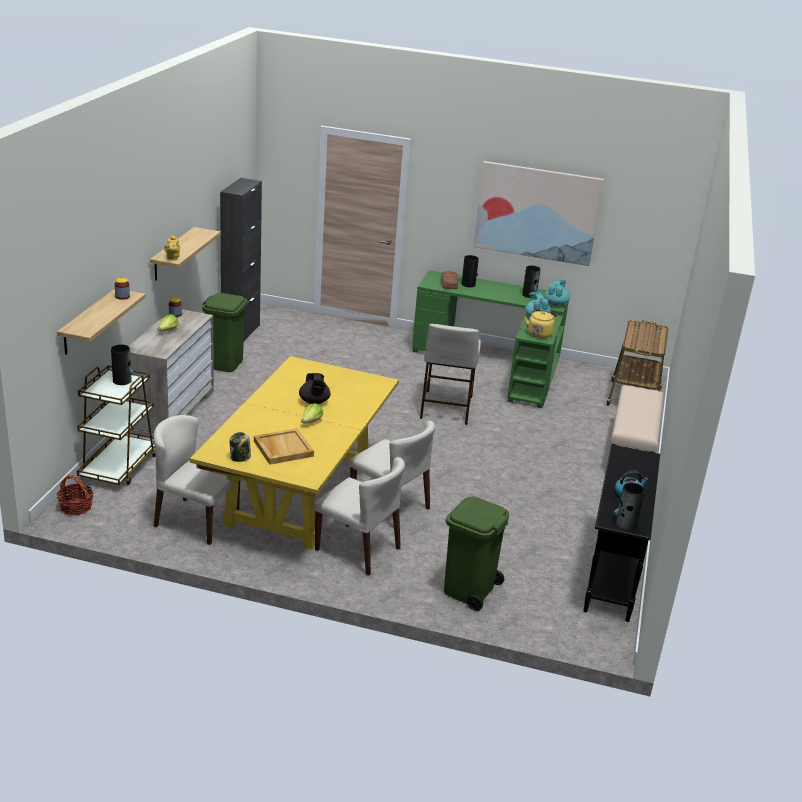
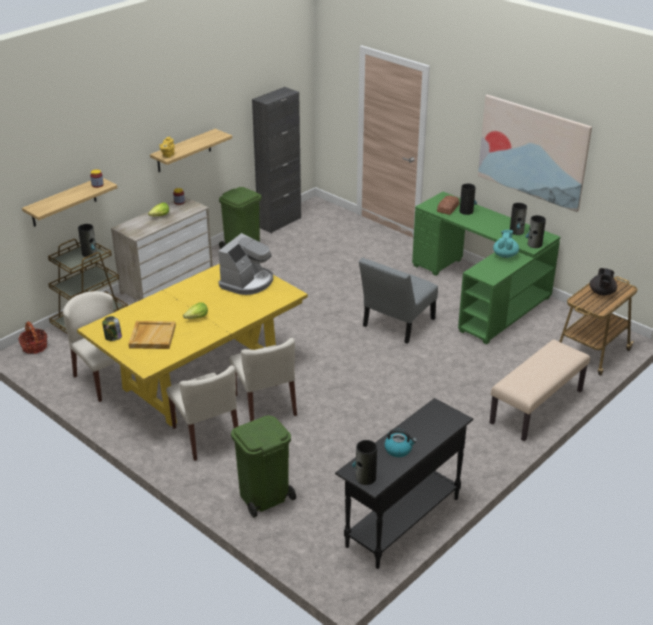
camera: 30 degrees right, 5 degrees up
(314, 402) = (216, 300): black teapot -> black teapot (602, 293)
(328, 379) = (247, 282): none -> coffee machine
(446, 407) = (396, 324): beige stool -> grey chair
(539, 333) = (491, 272): yellow kettle -> none
(555, 304) = (534, 244): turquoise teapot -> vase

